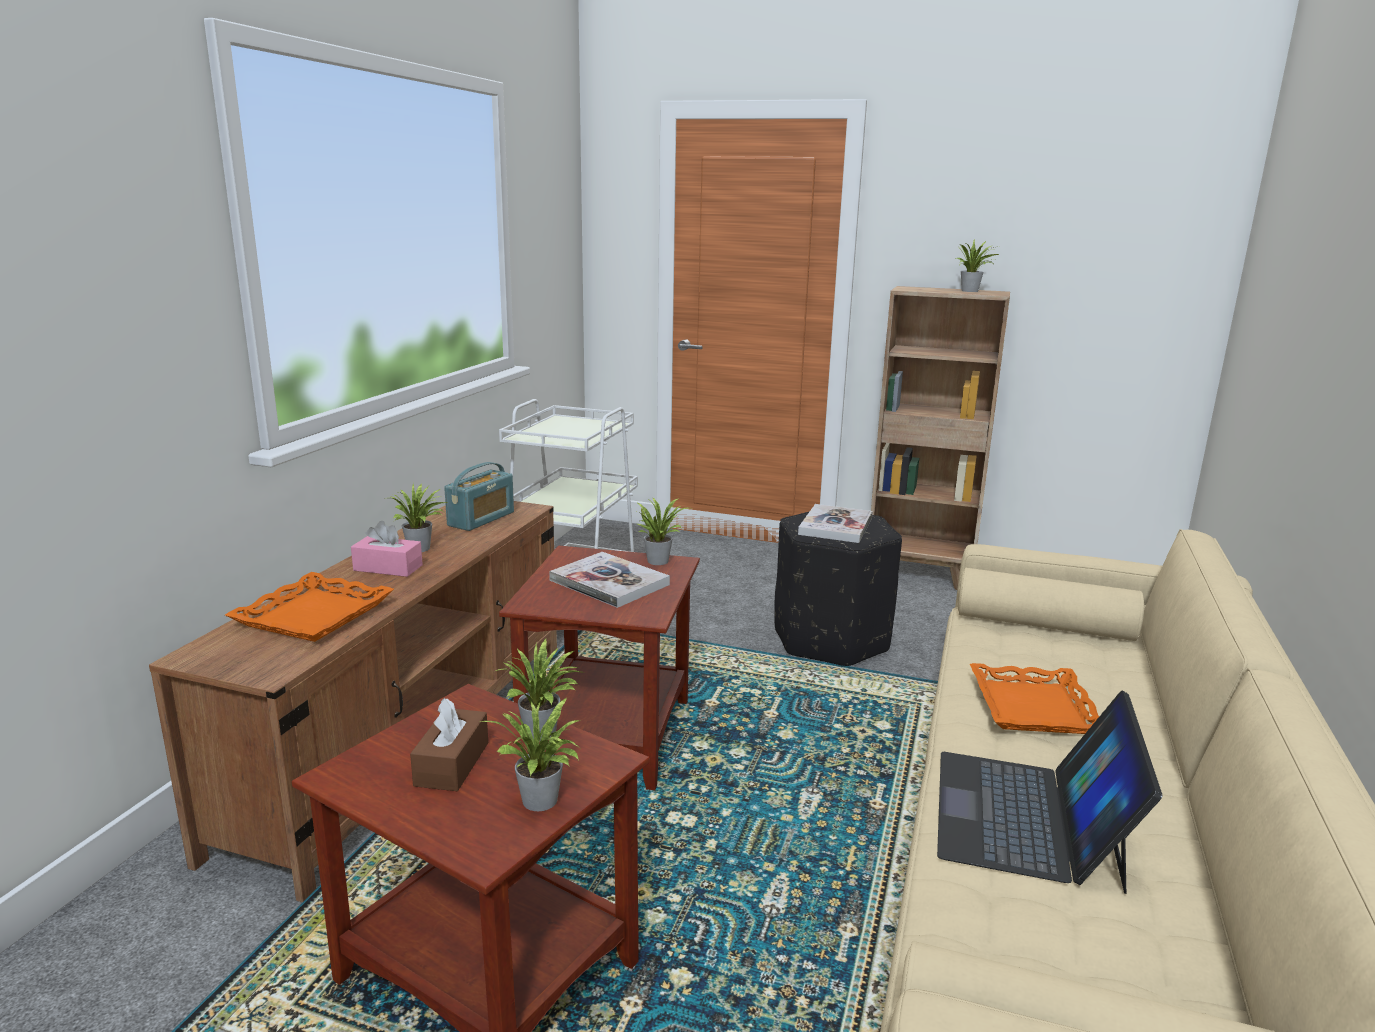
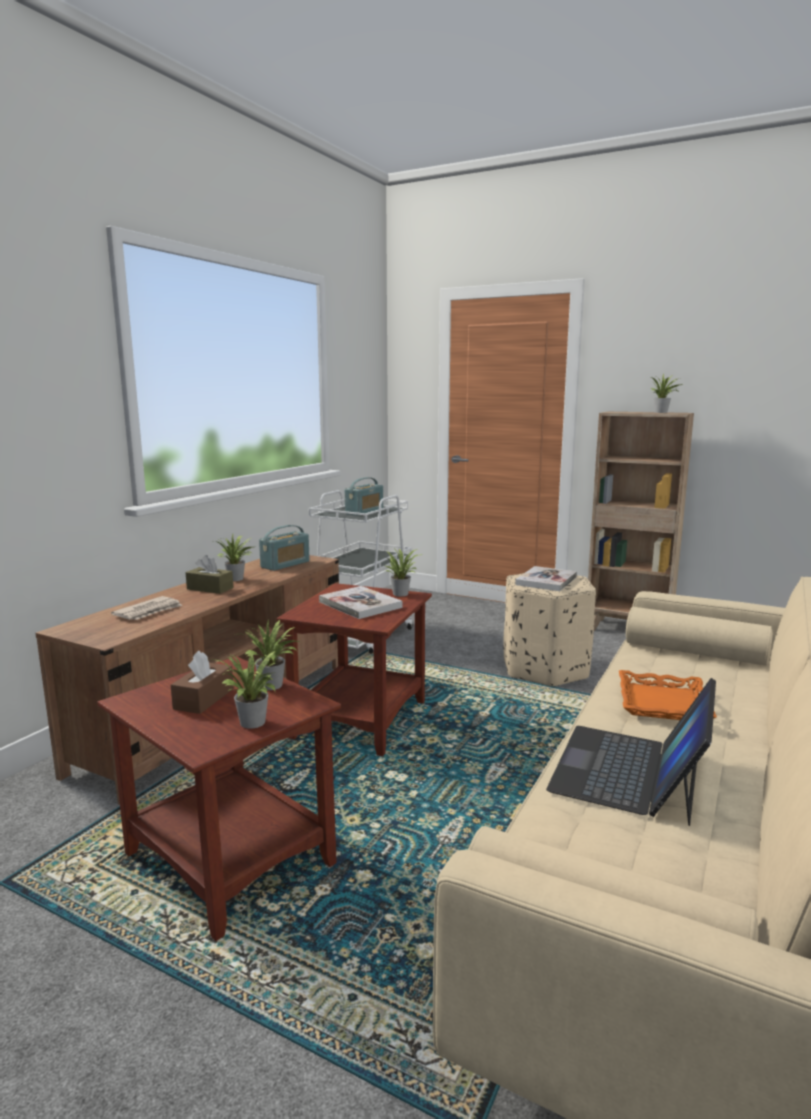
camera: 10 degrees right, 5 degrees down
(313, 615) = (149, 611): orange tray -> newspaper
(388, 568) = (210, 588): pink tissue box -> brown tissue box
(576, 432) = (364, 512): none -> radio
(831, 640) = (545, 669): black ottoman -> beige ottoman

